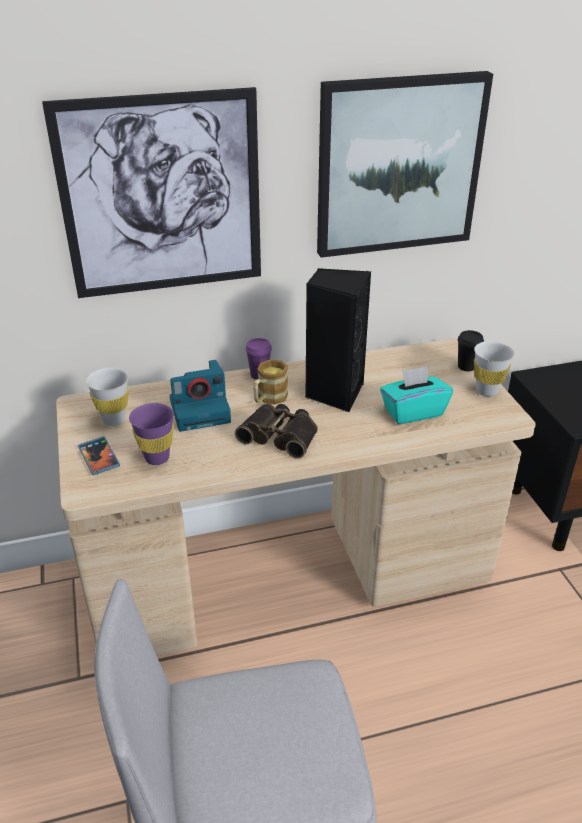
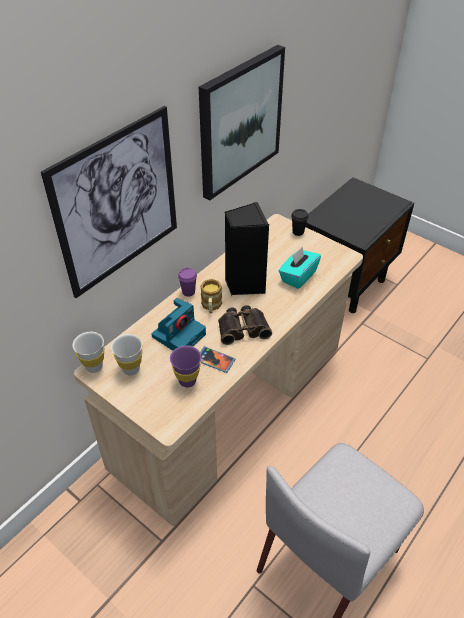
camera: 35 degrees left, 10 degrees up
(99, 457) = (151, 400): phone -> phone (215, 360)
(487, 391) = (322, 244): white cup -> white cup (94, 366)

